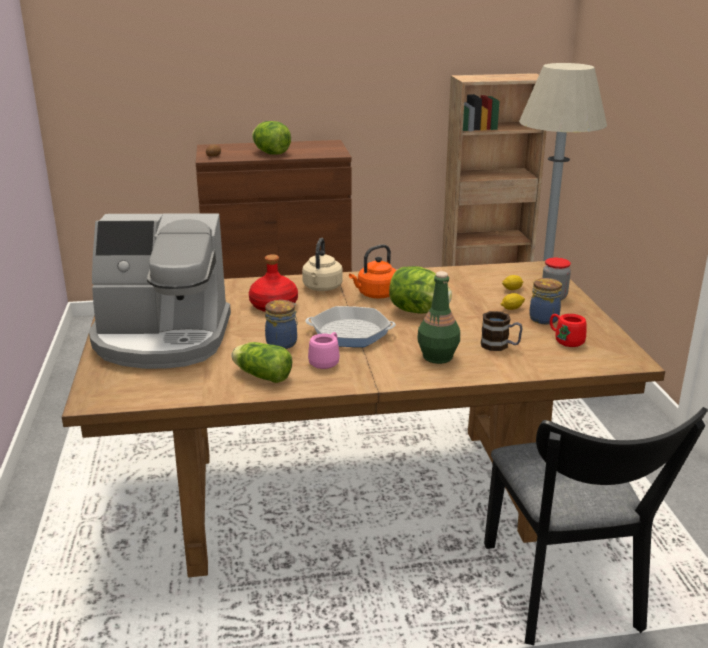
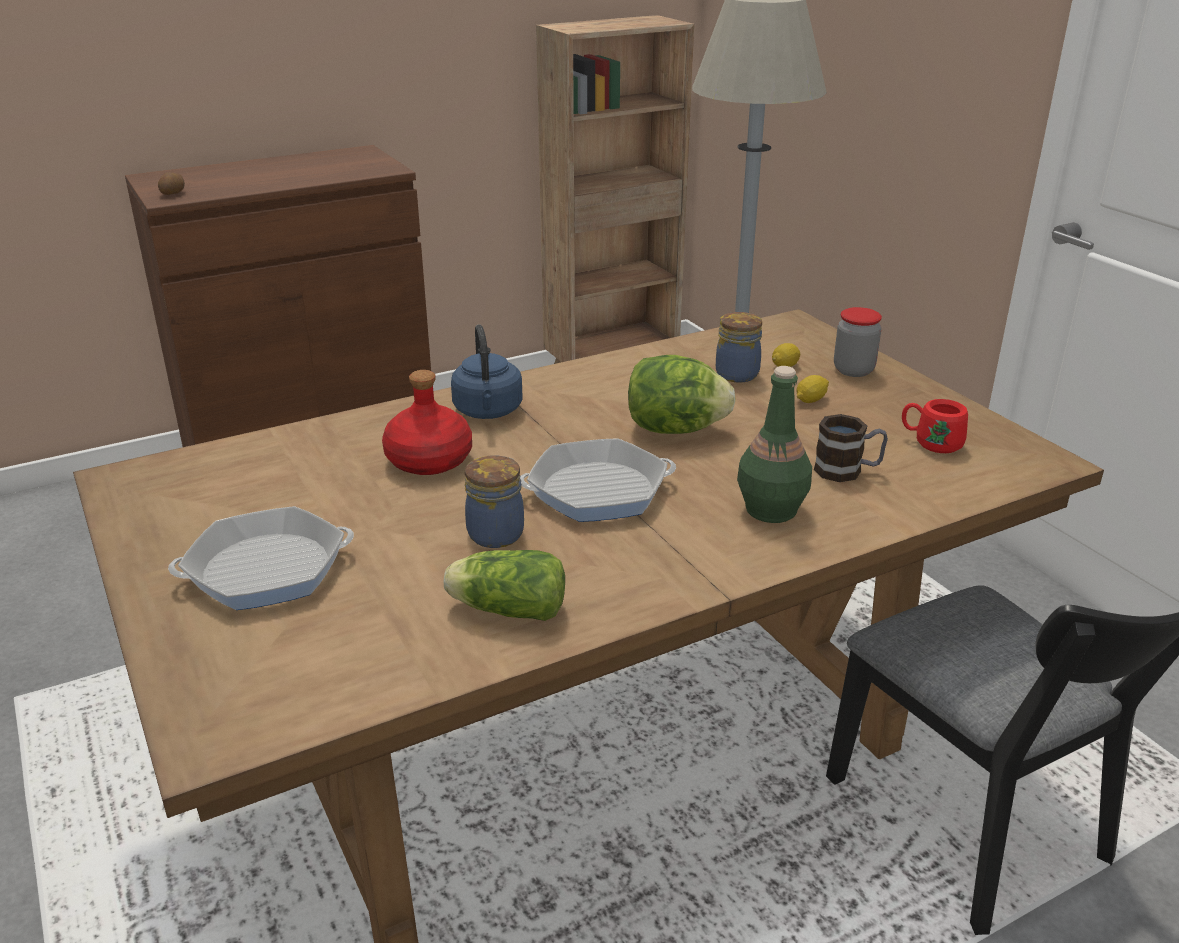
camera: 20 degrees left, 5 degrees up
(162, 339) = (266, 569): coffee machine -> frying pan
(271, 153) = (274, 179): lettuce -> none
(322, 288) = (488, 412): beige kettle -> blue kettle
(326, 361) = (599, 555): pink mug -> none
(375, 294) = (586, 410): orange kettle -> none
(544, 318) = (870, 410): jar -> jar (736, 373)

